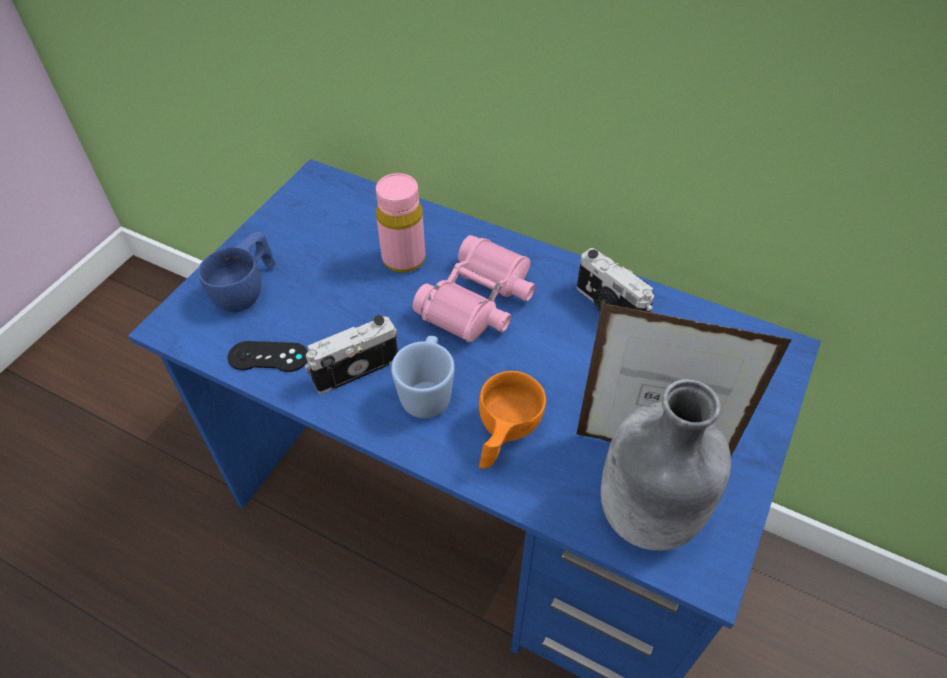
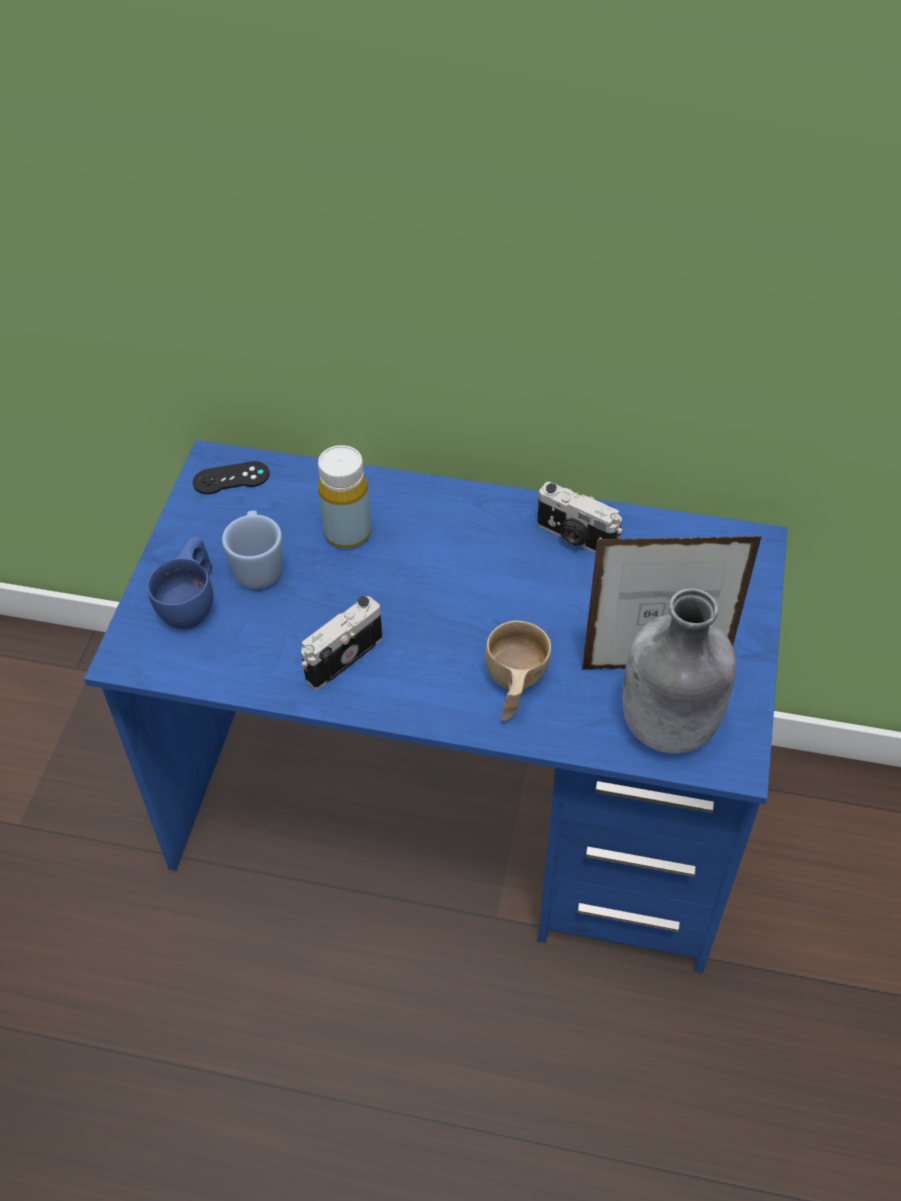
camera: 15 degrees left, 0 degrees up
(268, 357) = (247, 666): black game controller -> black game controller (231, 478)
(404, 259) = (347, 532): pink bottle -> yellow bottle
(427, 392) = (424, 663): blue mug -> blue mug (258, 566)
(479, 301) = (443, 560): pink binoculars -> none
(503, 435) = (513, 687): orange cup -> beige cup

